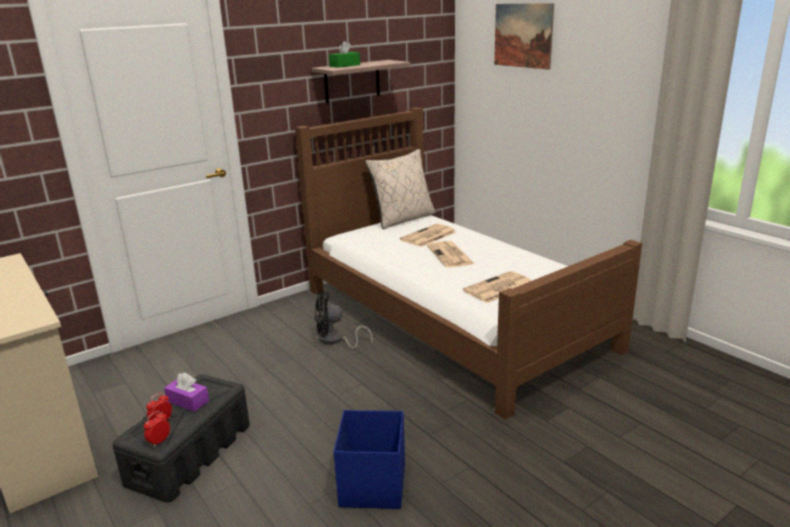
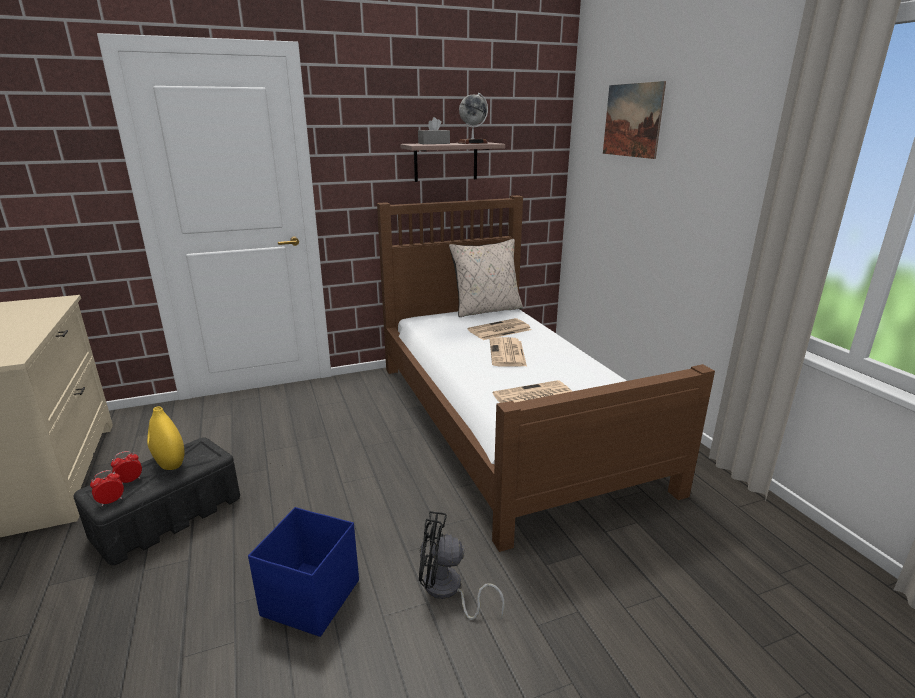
camera: 15 degrees right, 0 degrees up
(188, 401) = (169, 463): purple tissue box -> yellow vase
(335, 340) = (377, 424): black fan -> black fan (448, 591)
(345, 65) = (434, 143): green tissue box -> grey tissue box
(379, 62) = (472, 143): none -> globe

